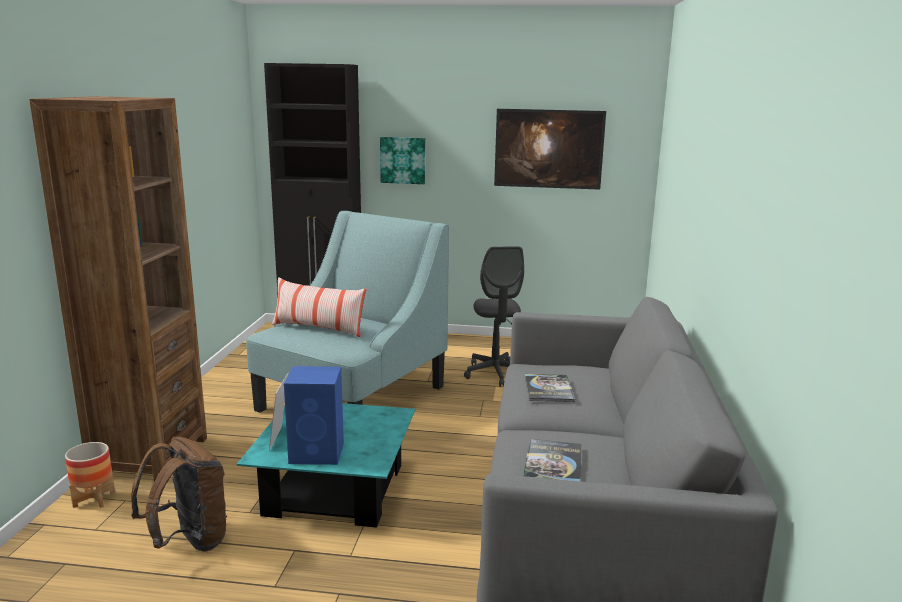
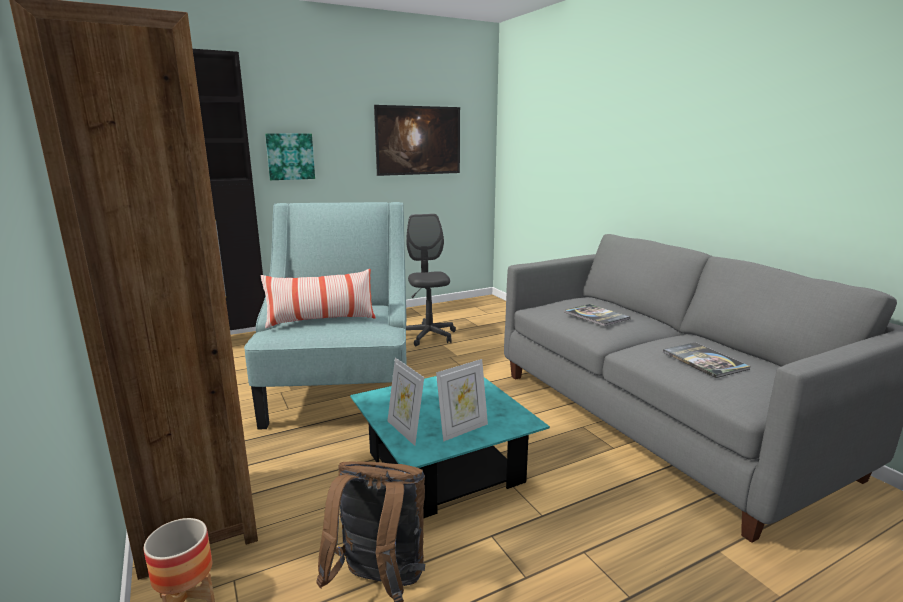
camera: 35 degrees left, 0 degrees up
(318, 453) = (462, 430): blue speaker -> picture frame
(495, 373) = (429, 336): grey office chair -> grey office chair turned 150 degrees counterclockwise

